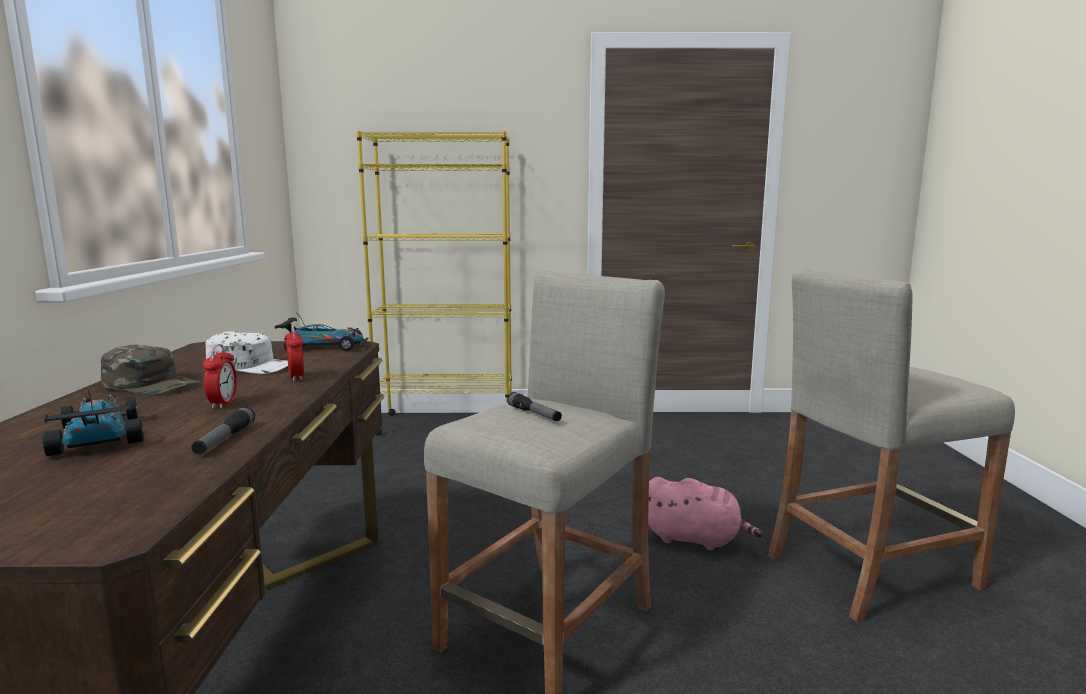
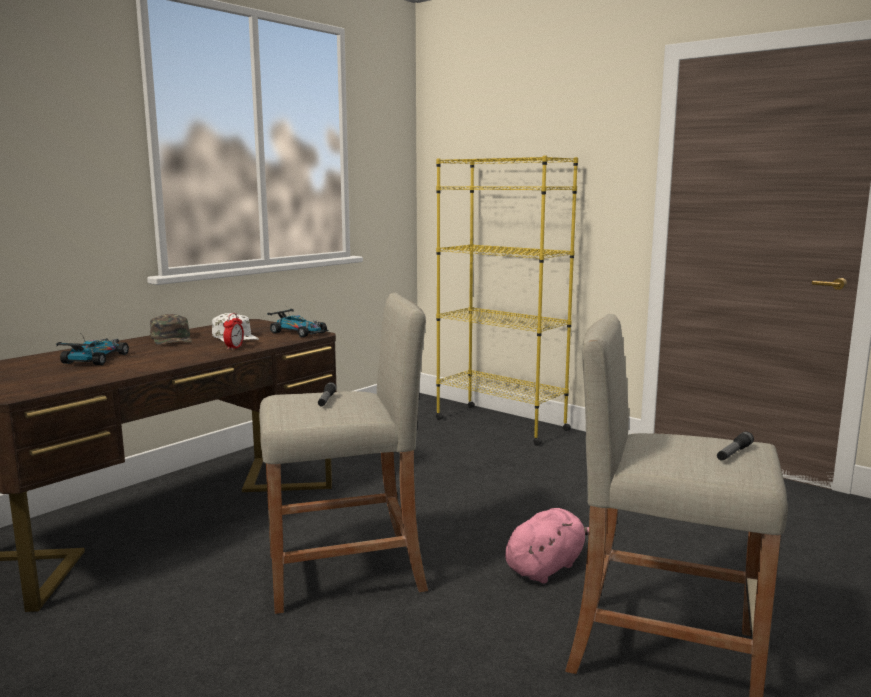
camera: 40 degrees right, 0 degrees up
(223, 404) = (169, 355): alarm clock -> none
(224, 439) = (126, 371): flashlight -> flashlight (733, 453)
(695, 539) = (546, 567): pink plush toy -> pink plush toy turned 105 degrees counterclockwise

